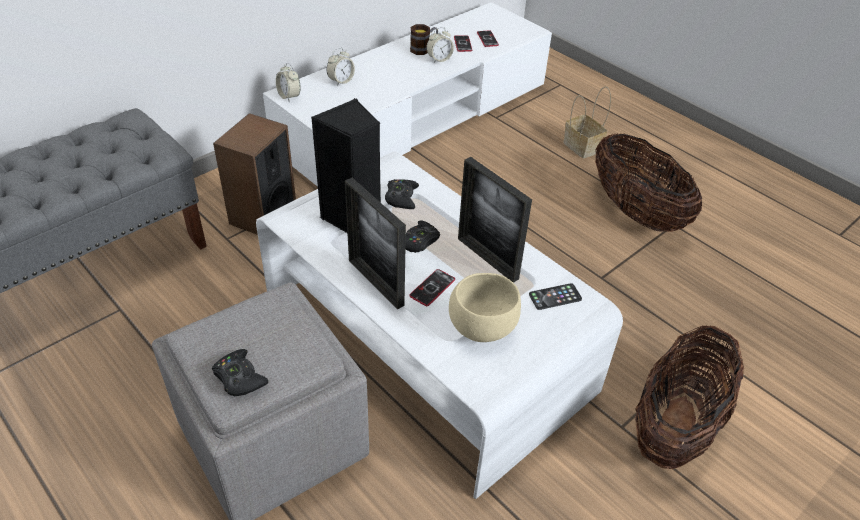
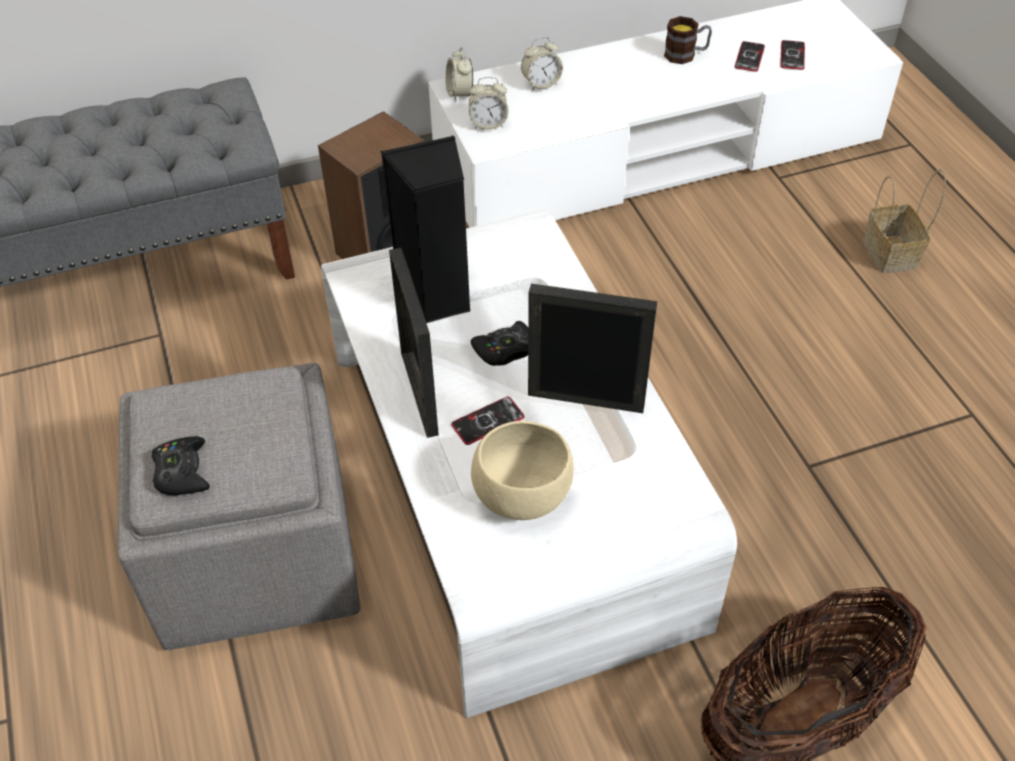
camera: 25 degrees right, 5 degrees up
(401, 198) = (517, 281): black game controller -> none
(439, 59) = (700, 76): alarm clock -> alarm clock (488, 124)
(487, 258) = (586, 400): picture frame -> picture frame turned 120 degrees clockwise
(555, 297) = (648, 482): phone -> none
(636, 212) = (921, 379): basket -> none

